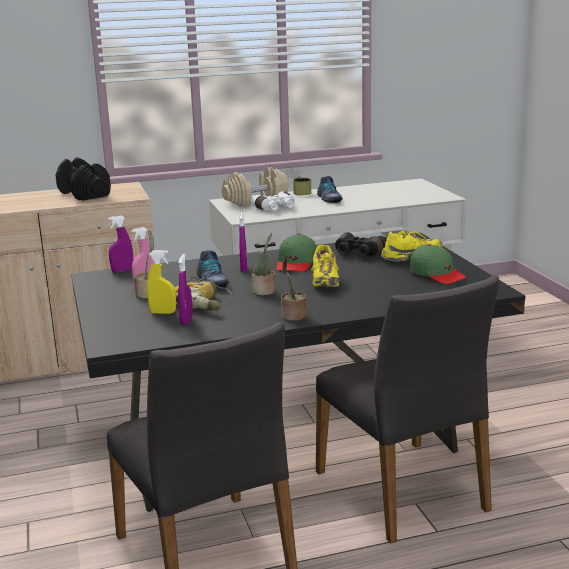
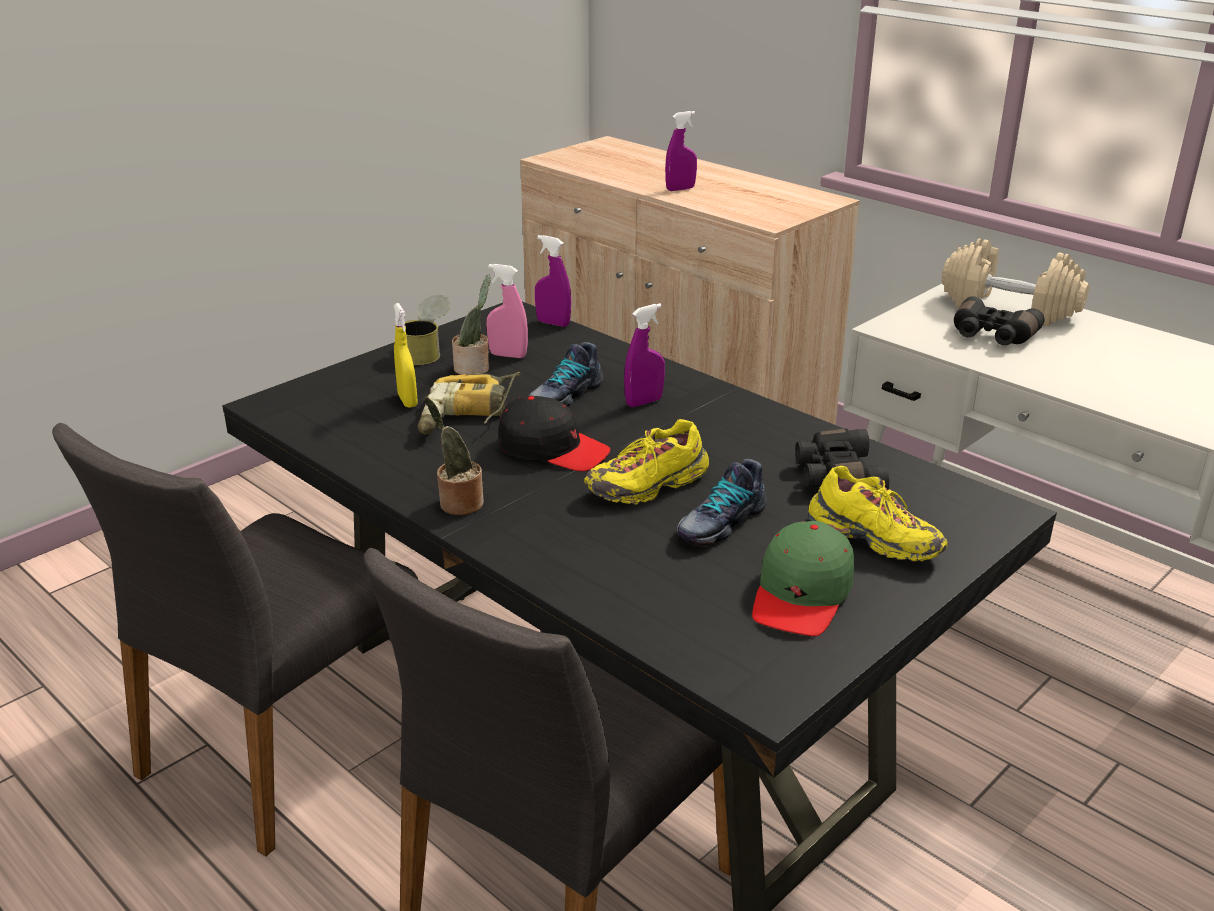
camera: 60 degrees right, 10 degrees up
(83, 194) = (742, 192): black dumbbell -> none
(186, 320) = (388, 426): purple spray bottle -> purple spray bottle (680, 189)
(265, 292) = (553, 449): potted plant -> black cap
(276, 208) = (991, 336): white binoculars -> black binoculars
(296, 263) = (717, 436): green cap -> none
(299, 192) = (1125, 326): can -> can (427, 351)
(329, 199) = (1127, 363): shoe -> shoe (720, 523)

